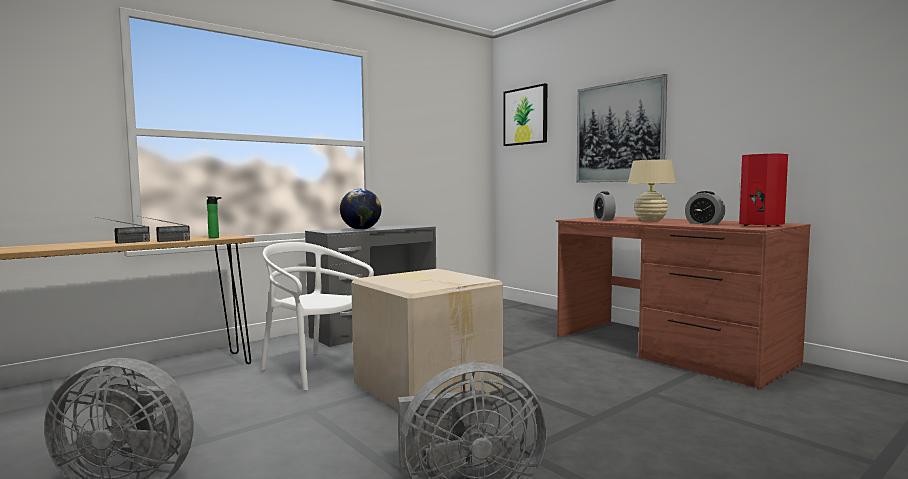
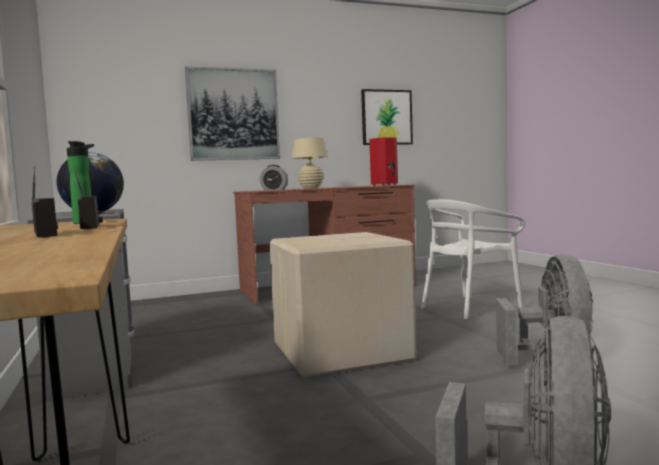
camera: 70 degrees left, 0 degrees up
(315, 369) = (221, 397): white chair -> white chair (469, 307)
(525, 116) = (106, 83): picture -> picture (386, 117)
(704, 223) = (354, 186): alarm clock -> none

